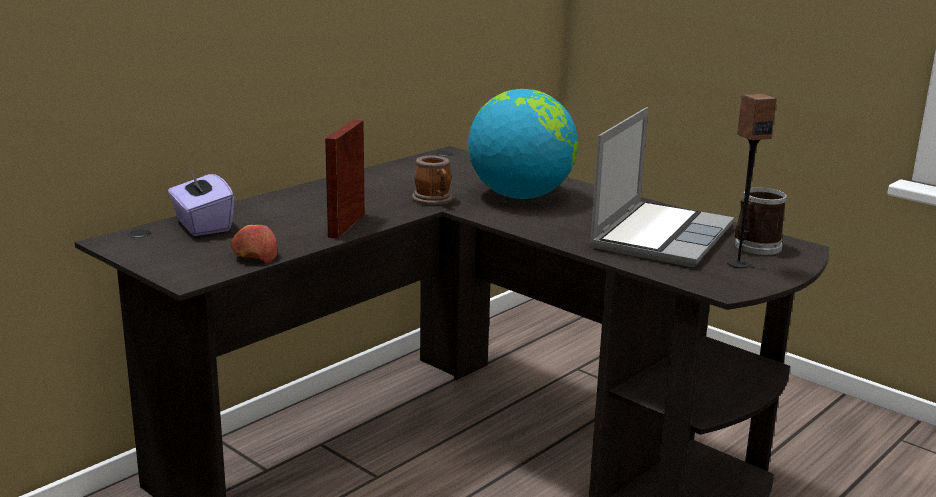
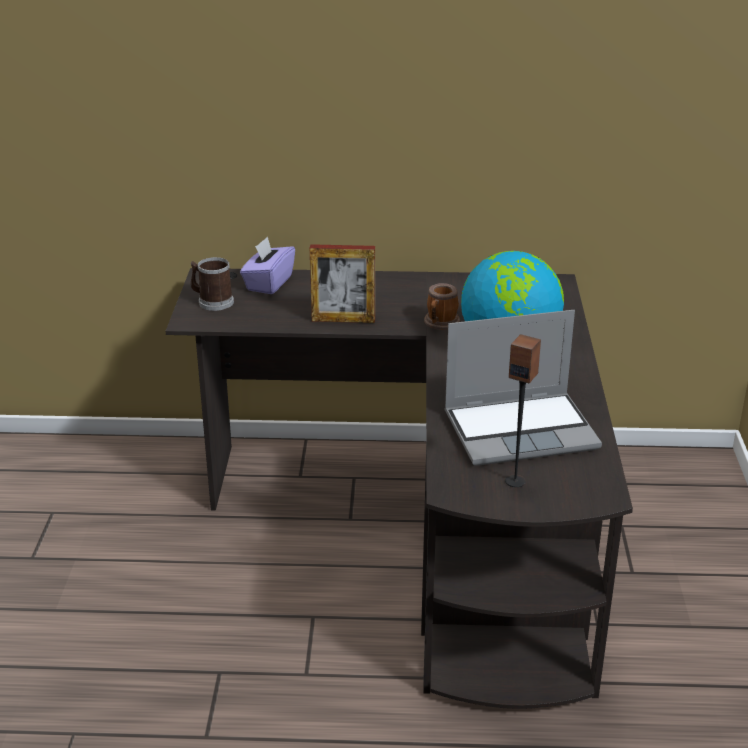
camera: 50 degrees right, 10 degrees up
(255, 256) = (247, 321): apple -> none
(346, 225) = (343, 320): picture frame -> picture frame turned 150 degrees counterclockwise
(754, 247) = (566, 476): mug -> mug (212, 302)

